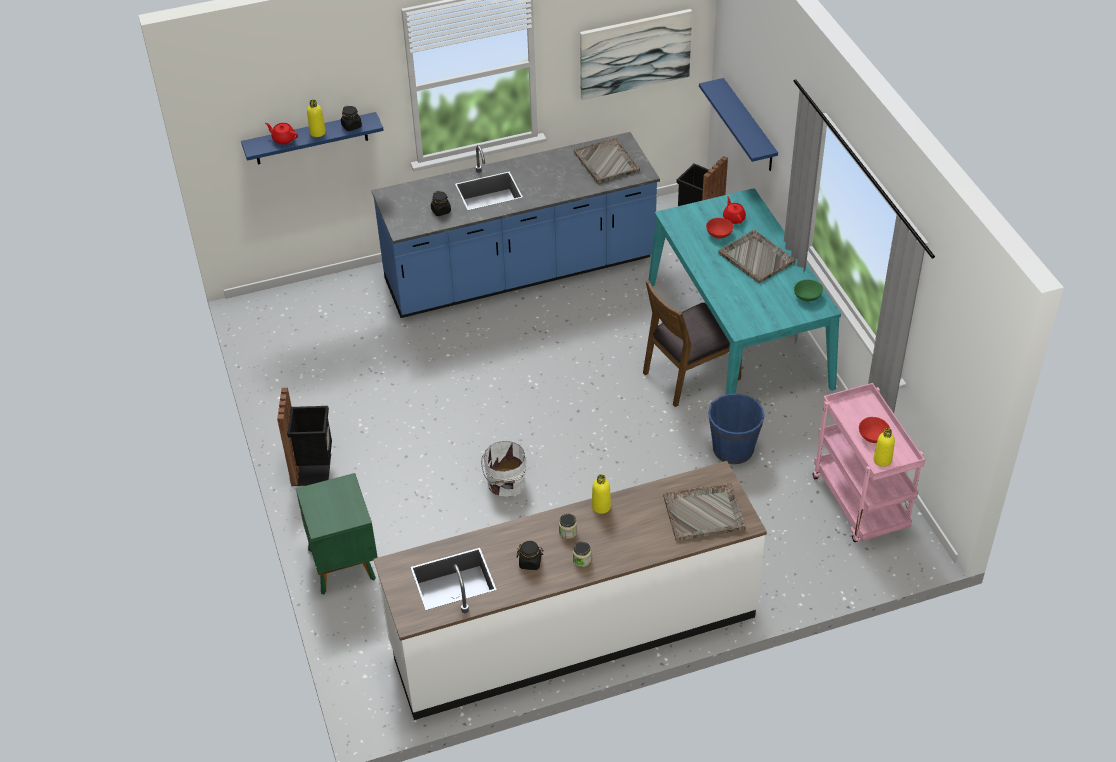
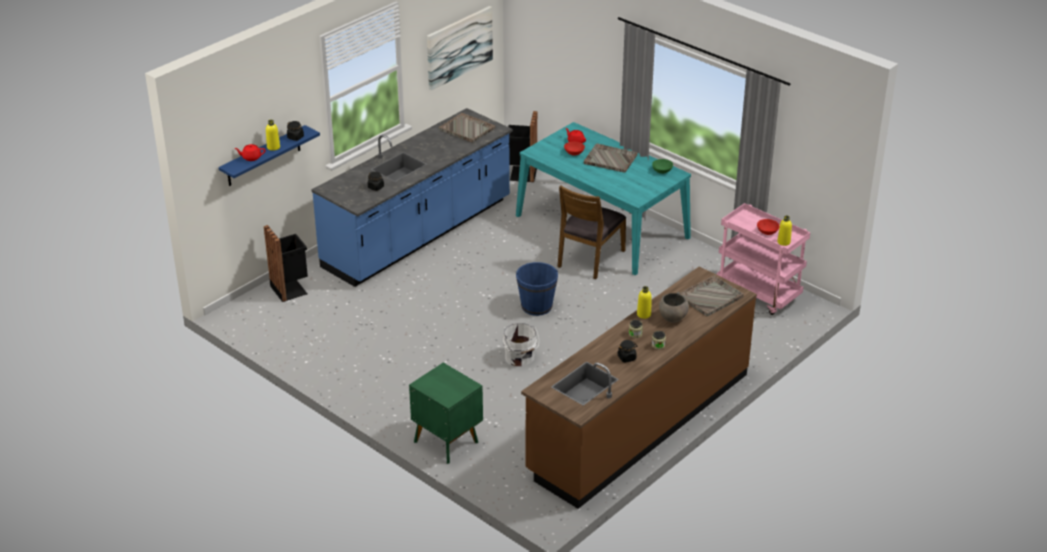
camera: 30 degrees left, 10 degrees down
(314, 469) = (373, 395): black trash can -> black trash can (290, 289)
(573, 631) = (639, 422): white counter -> brown counter
(632, 525) = (672, 318): none -> grey bowl
(733, 449) = (654, 290): blue bucket -> blue bucket (536, 306)
(749, 126) = (557, 78): blue shelf -> none

